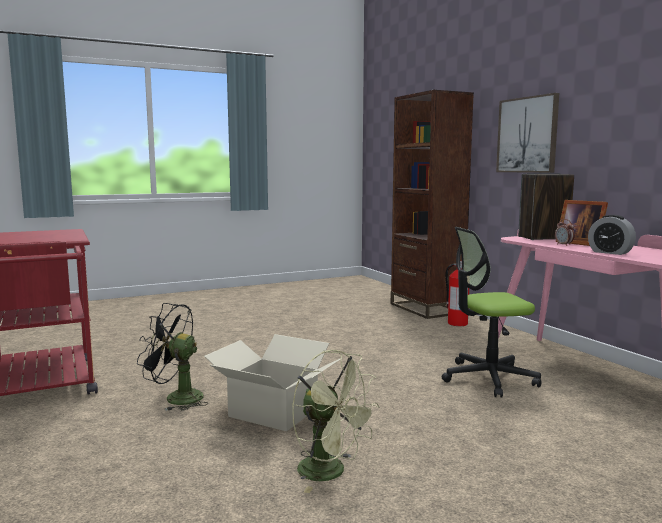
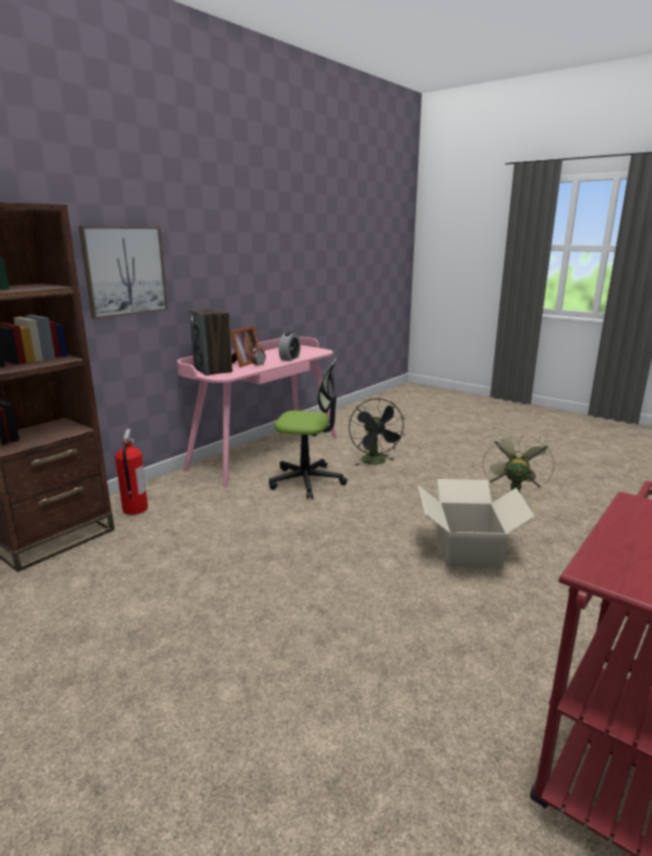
camera: 115 degrees left, 10 degrees up
(176, 398) = (513, 615): black fan -> black fan (376, 462)
(488, 378) = (307, 481): office chair -> office chair turned 45 degrees counterclockwise

